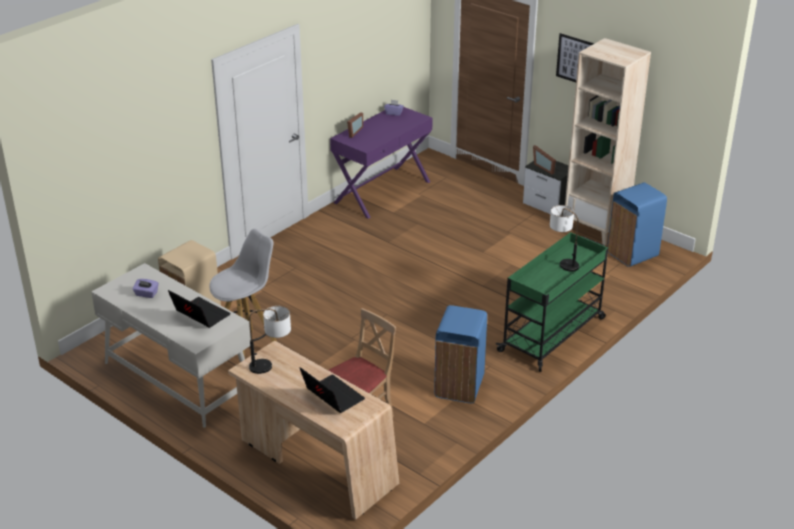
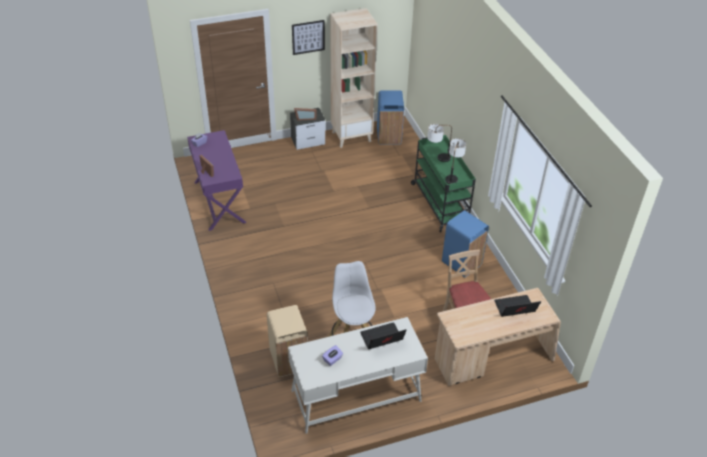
camera: 60 degrees left, 10 degrees up
(272, 365) = (465, 324): table lamp -> table lamp (453, 176)

